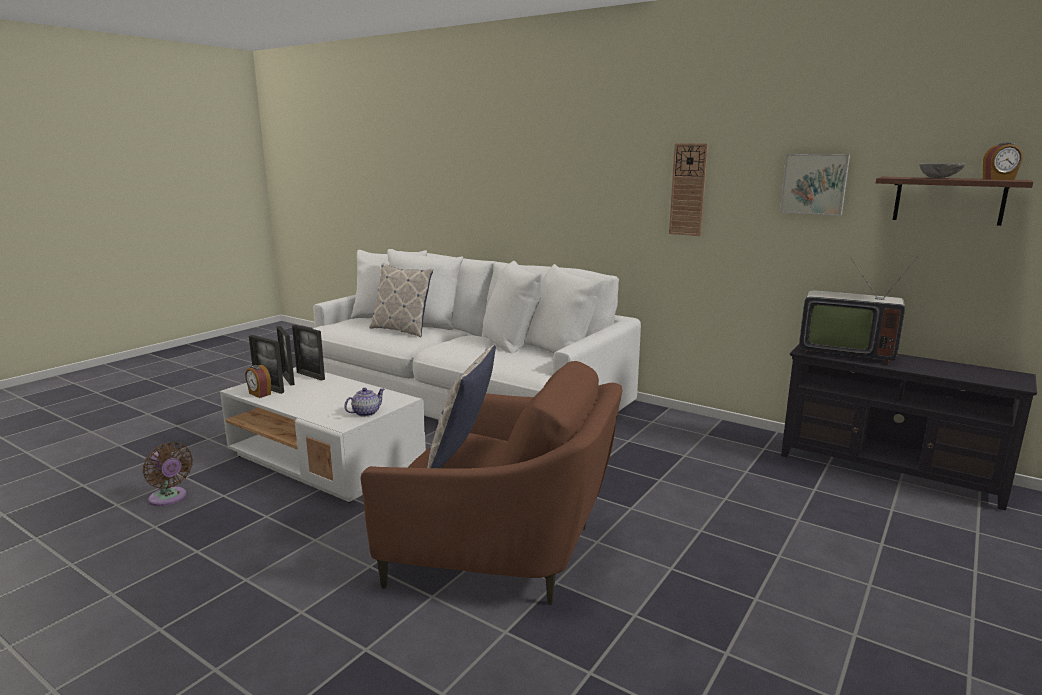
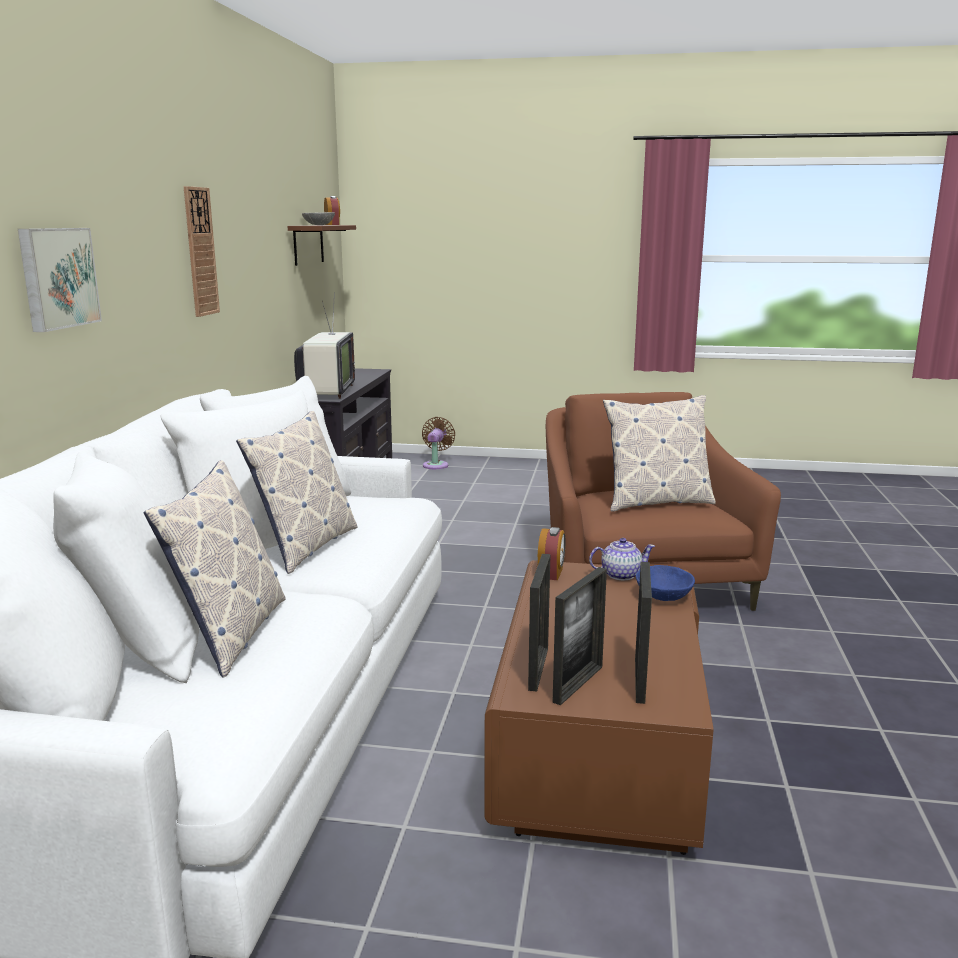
camera: 115 degrees left, 0 degrees up
(169, 498) = (867, 838): brown fan -> brown fan (436, 465)
(259, 394) = (671, 677): alarm clock -> alarm clock (551, 573)
(323, 415) = (663, 596): none -> blue bowl
(326, 461) = (598, 742): white coffee table -> brown coffee table
(365, 413) = (620, 575): teapot -> teapot turned 150 degrees clockwise
(480, 345) = (306, 547): none -> pillow
(814, 184) = (264, 235): picture -> picture (57, 278)

